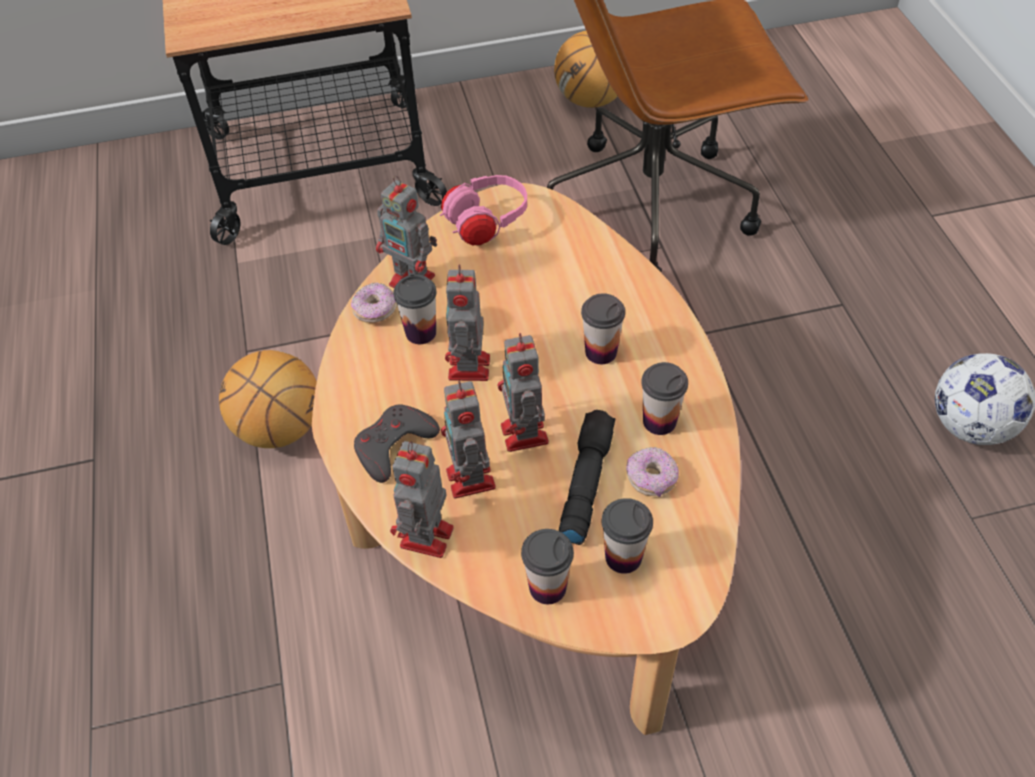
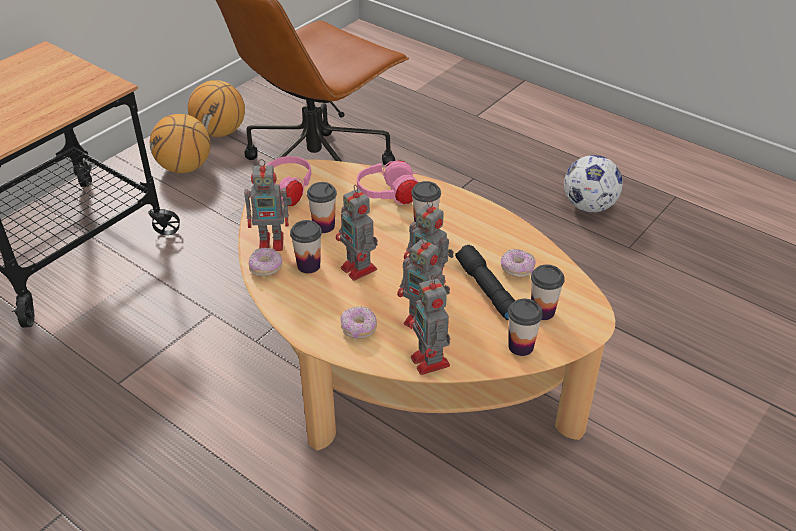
camera: 40 degrees left, 10 degrees down
(280, 428) = (193, 414): basketball -> basketball (185, 168)
(394, 445) = (359, 329): grey game controller -> donut
(597, 289) = (388, 196): none -> pink headphones
(659, 421) = (492, 242): cup -> cup (324, 226)

